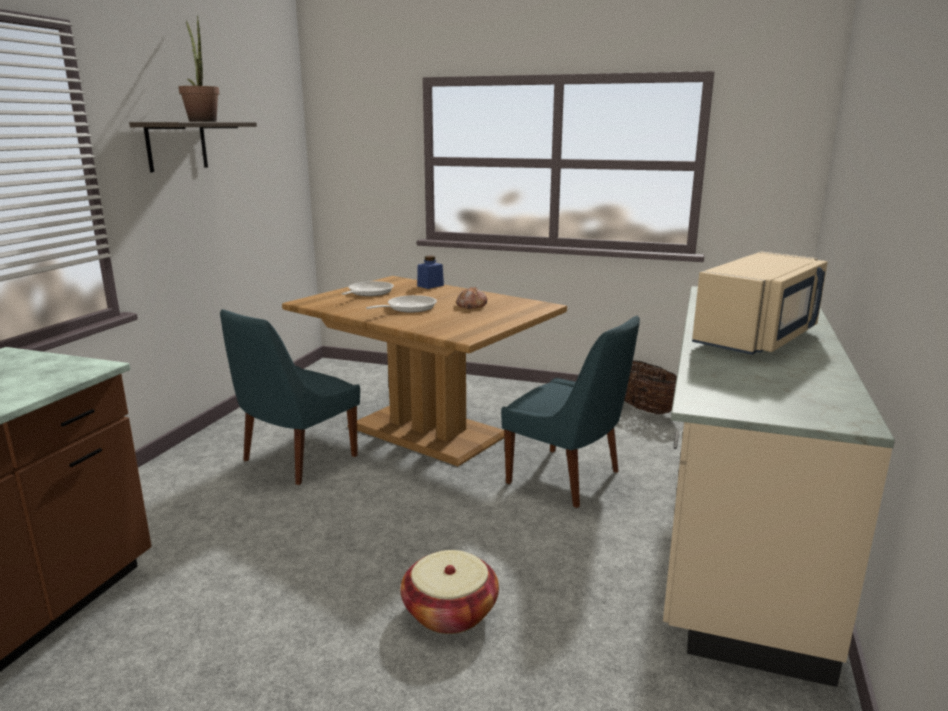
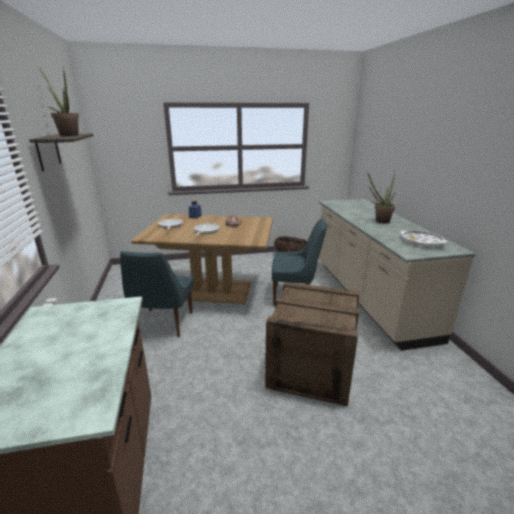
camera: 30 degrees left, 5 degrees up
(450, 612) = (311, 369): basket -> crate
(758, 338) = (379, 221): beige microwave -> potted plant
(782, 391) = (421, 242): none -> white tray

